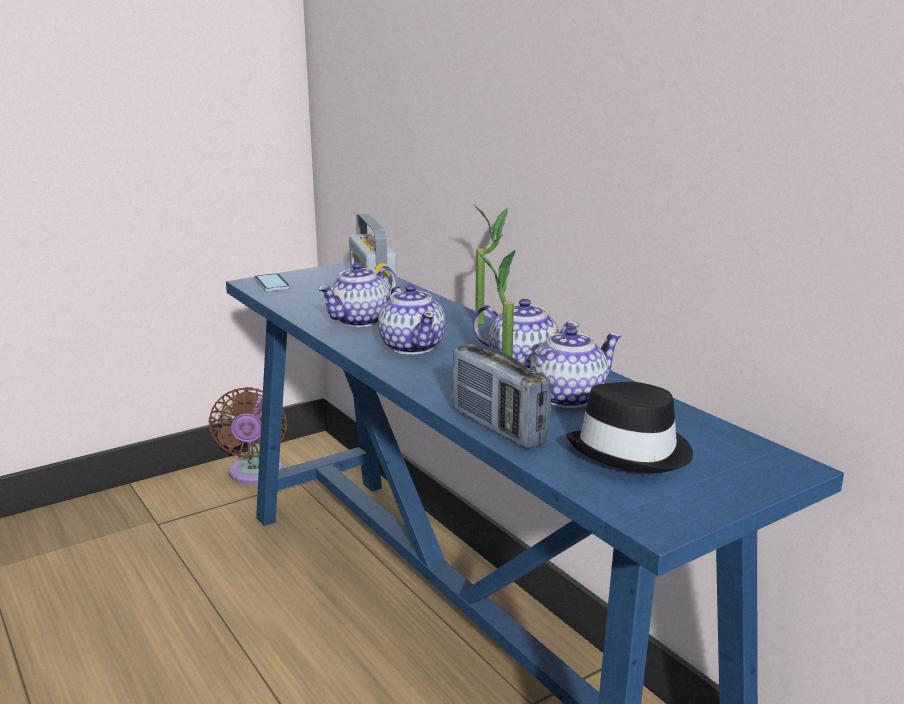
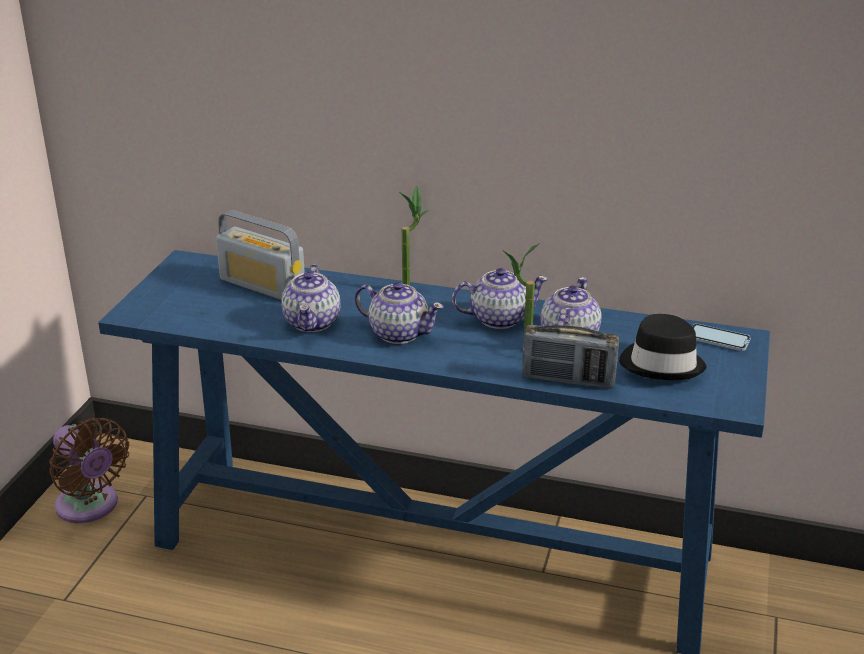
camera: 40 degrees left, 10 degrees up
(272, 284) = (154, 310): phone -> phone (718, 339)

